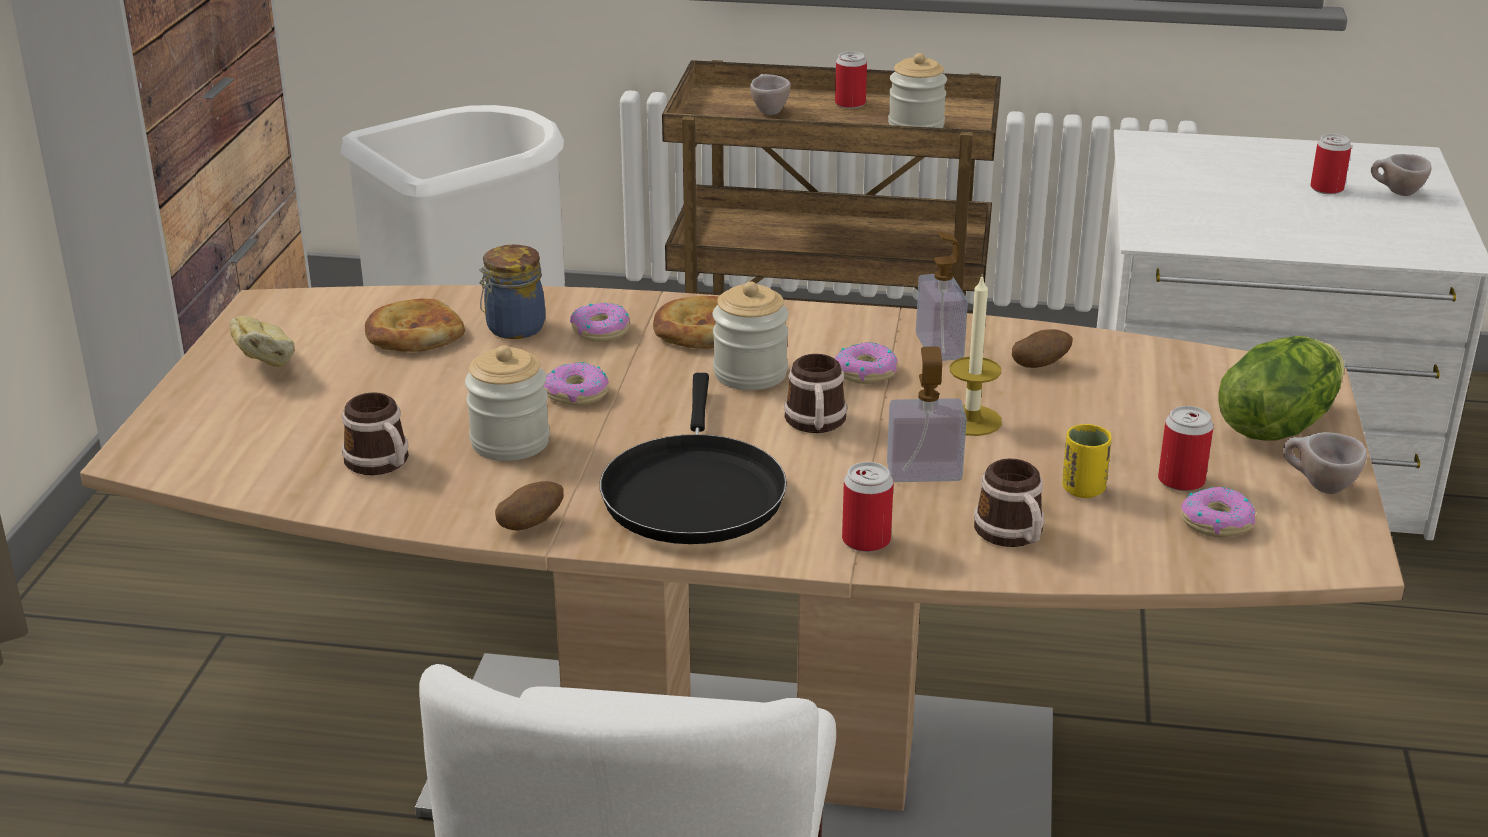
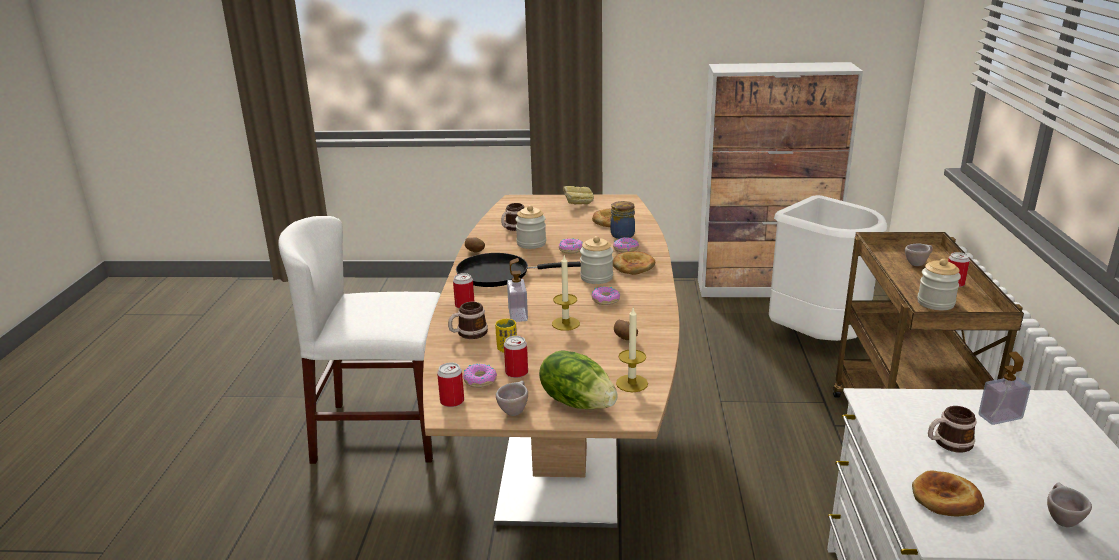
camera: 85 degrees right, 5 degrees down
(816, 424) = (555, 292): mug -> mug (948, 443)
(939, 346) = (637, 315): soap dispenser -> soap dispenser (1000, 417)
(1204, 373) = (631, 383): none -> candle
(1326, 189) = (1033, 481): can -> can (452, 401)
(1380, 239) = (945, 498): none -> bread

